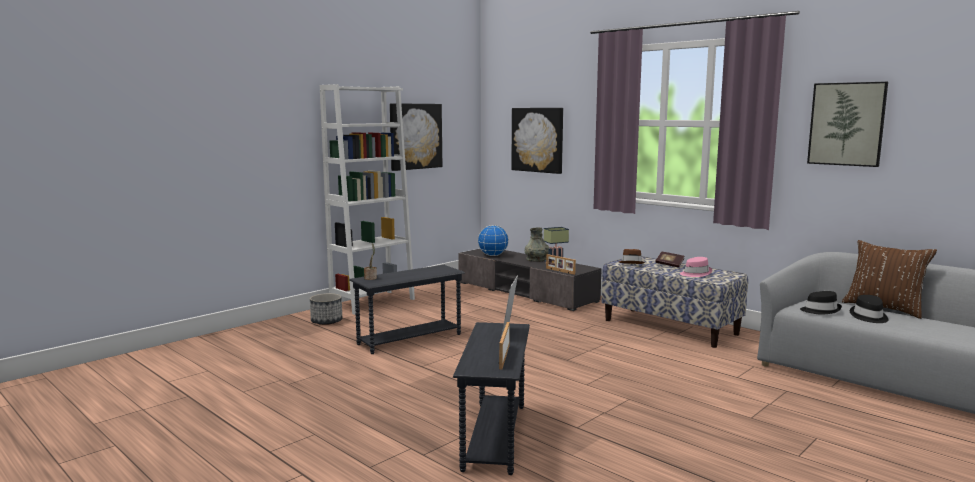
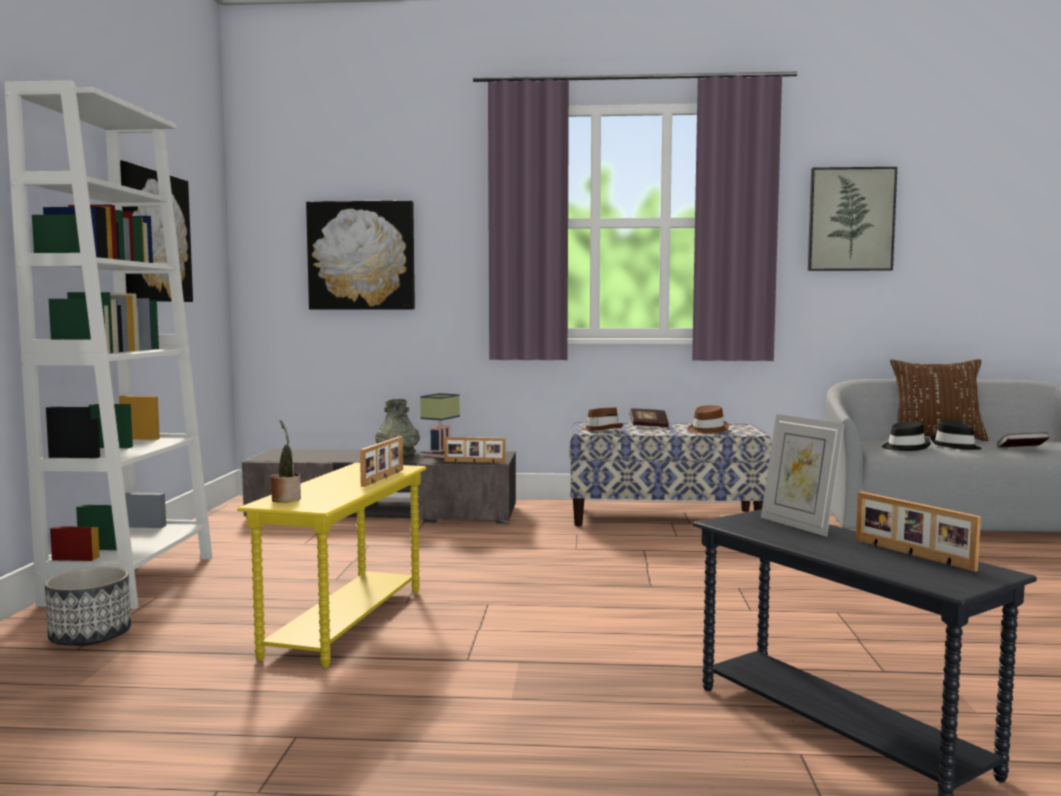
camera: 40 degrees left, 5 degrees down
(409, 339) = (344, 622): grey side table -> yellow side table
(430, 275) = (384, 478): none -> picture frame
(493, 255) = (314, 458): globe -> none
(695, 273) = (706, 430): pink hat -> brown hat
(919, 330) = (1022, 449): none -> book

